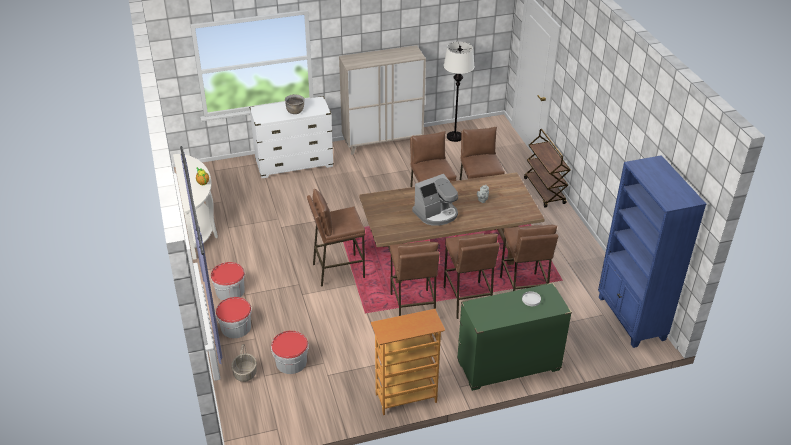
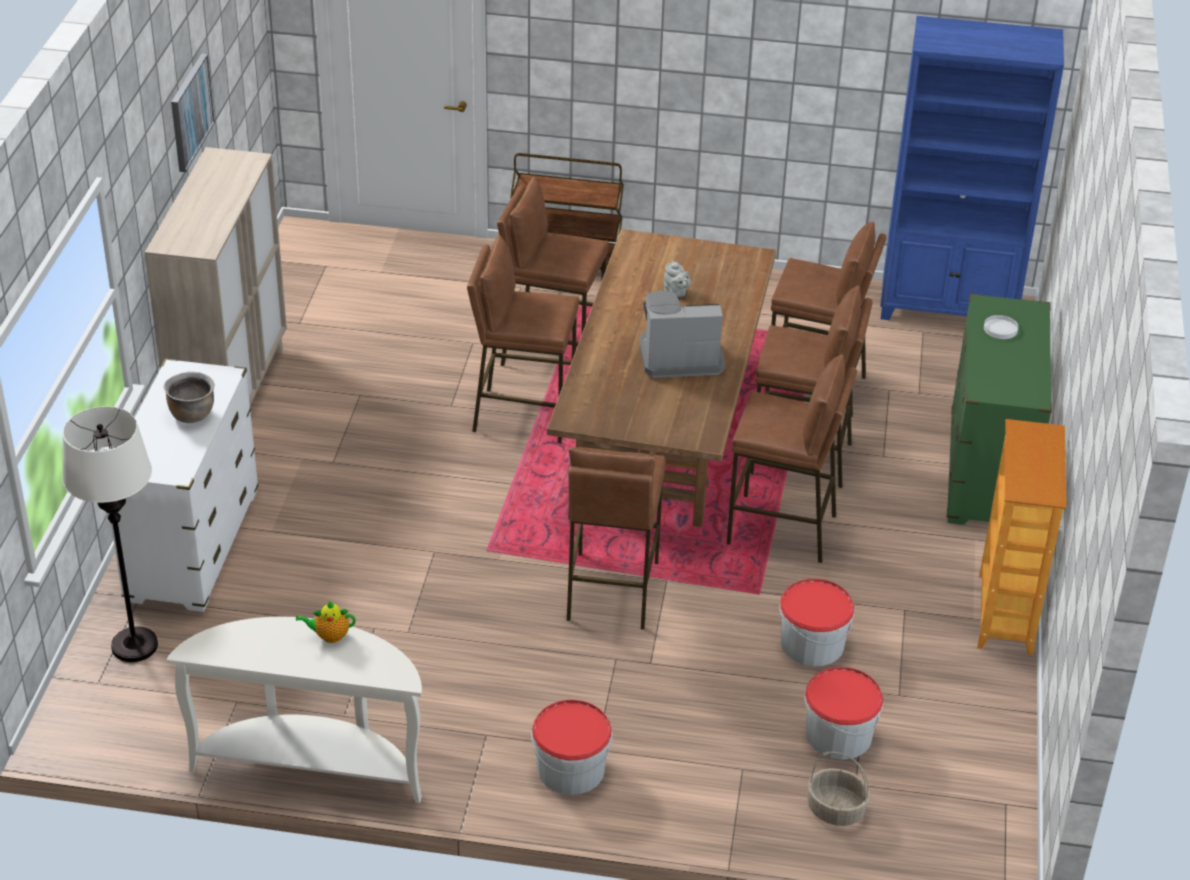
camera: 65 degrees left, 0 degrees up
(236, 327) = (691, 789): bucket -> bucket (812, 643)
(408, 25) = (190, 112): none -> picture
(436, 214) = (679, 356): coffee machine -> coffee machine turned 90 degrees counterclockwise
(454, 137) = (303, 300): white floor lamp -> white floor lamp (134, 646)

